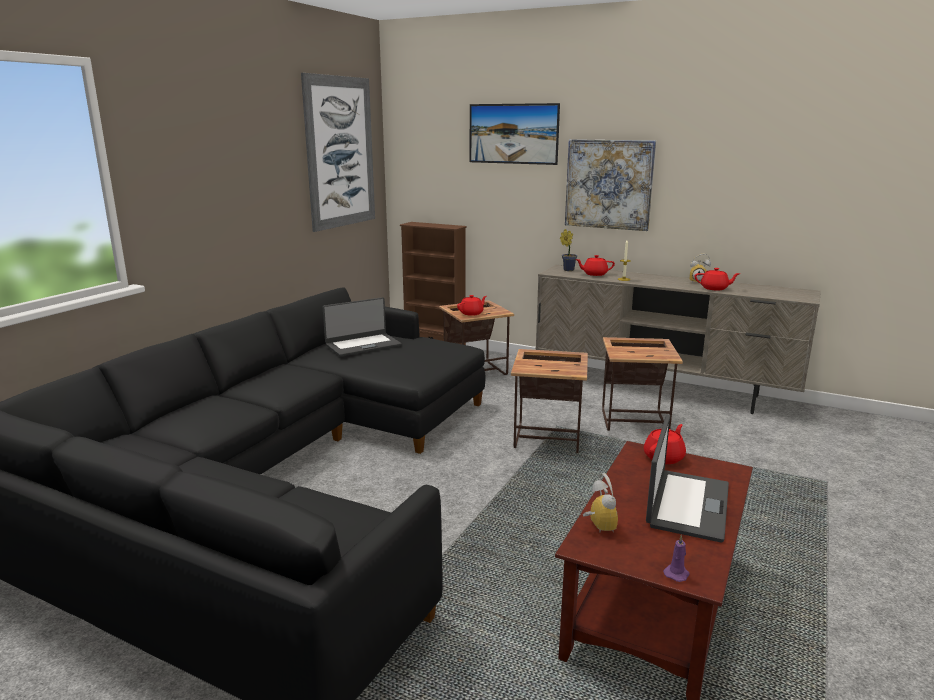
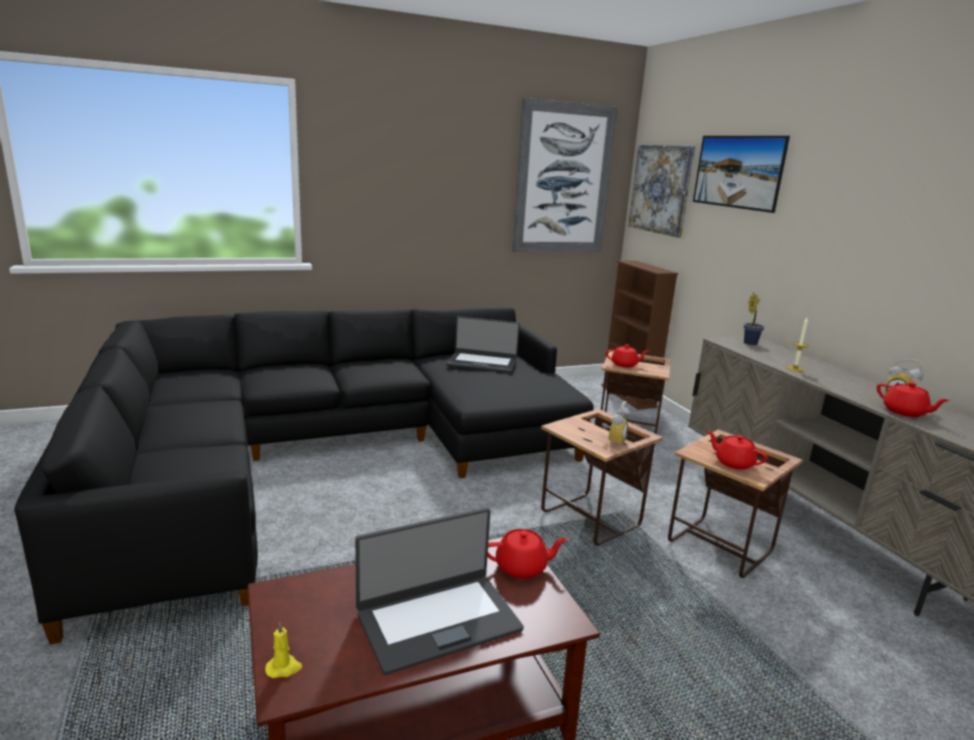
camera: 40 degrees right, 0 degrees up
(594, 274) = (771, 354): red teapot -> red teapot (733, 463)
(597, 526) = (322, 585): alarm clock -> alarm clock (613, 440)
(609, 184) = (826, 244): picture -> picture (661, 189)
(677, 573) = (284, 668): purple candle -> yellow candle

